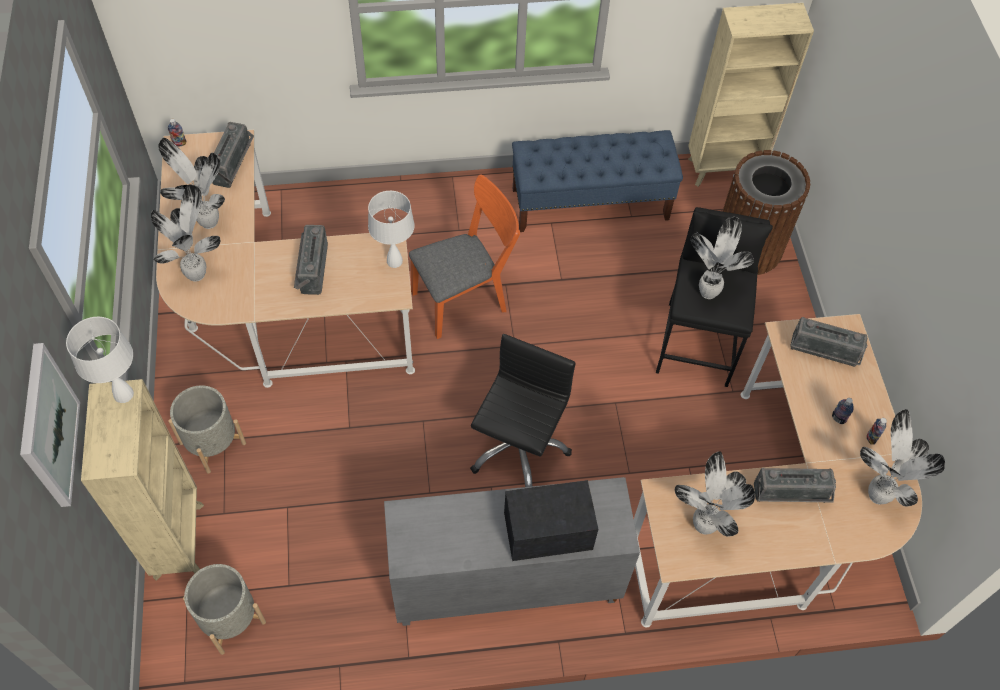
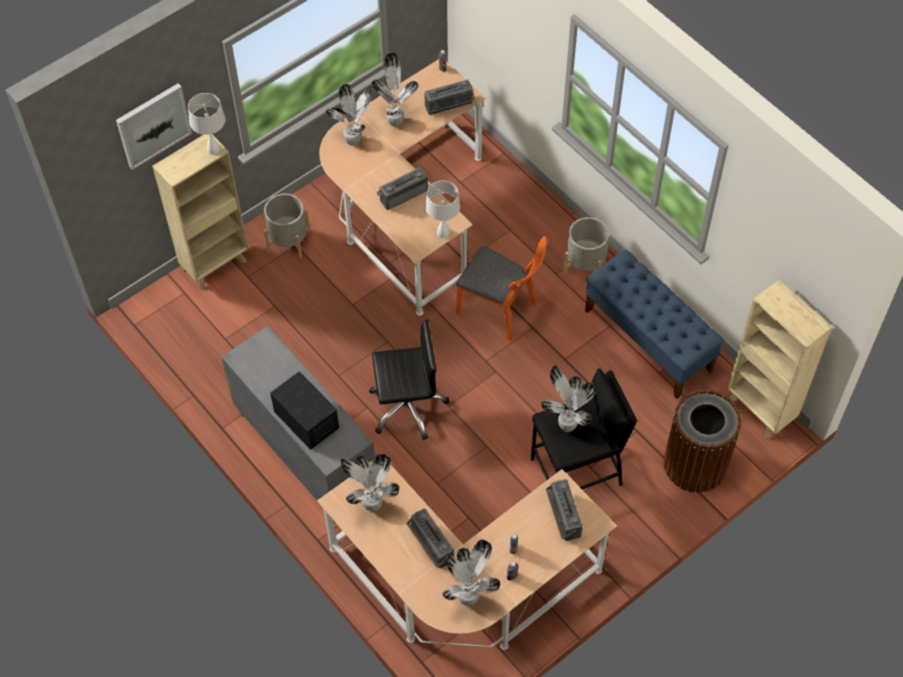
camera: 60 degrees right, 0 degrees up
(230, 618) = (185, 322): grey planter -> grey planter (585, 264)

